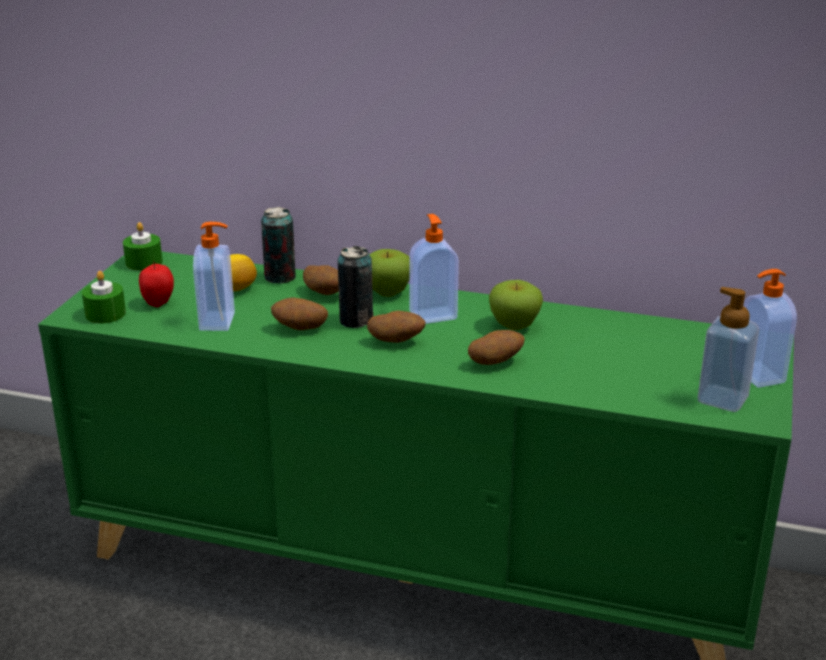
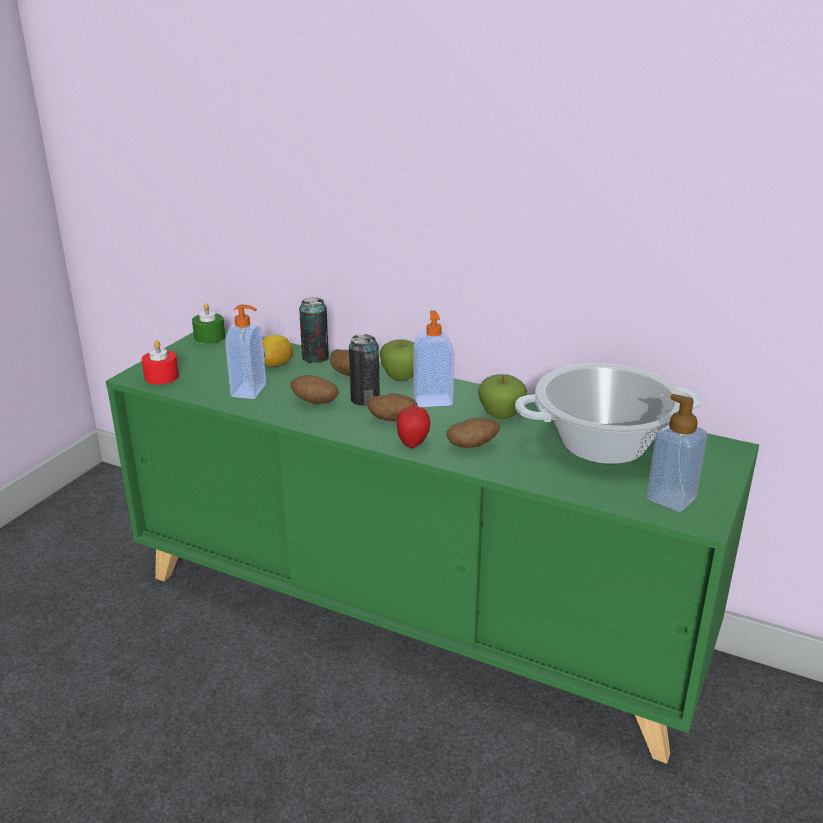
camera: 10 degrees right, 0 degrees up
(105, 314) = (161, 377): green candle -> red candle
(158, 303) = (207, 371): apple -> apple (413, 443)
(635, 349) = (604, 445): none -> cooking pot
(757, 375) = (711, 479): soap dispenser -> none

